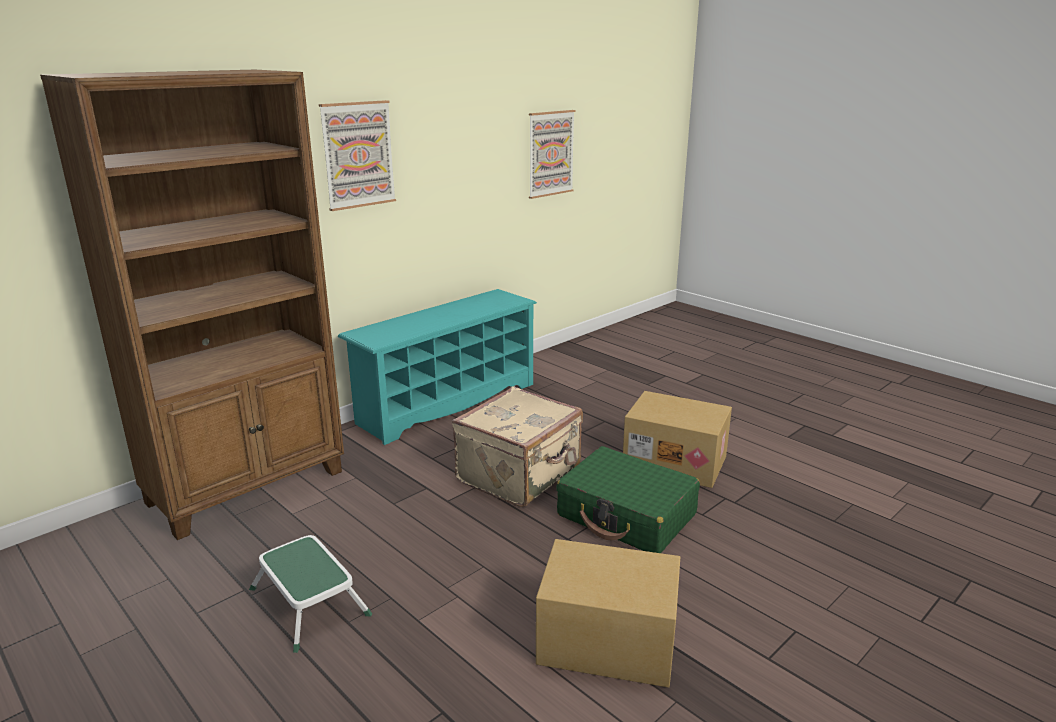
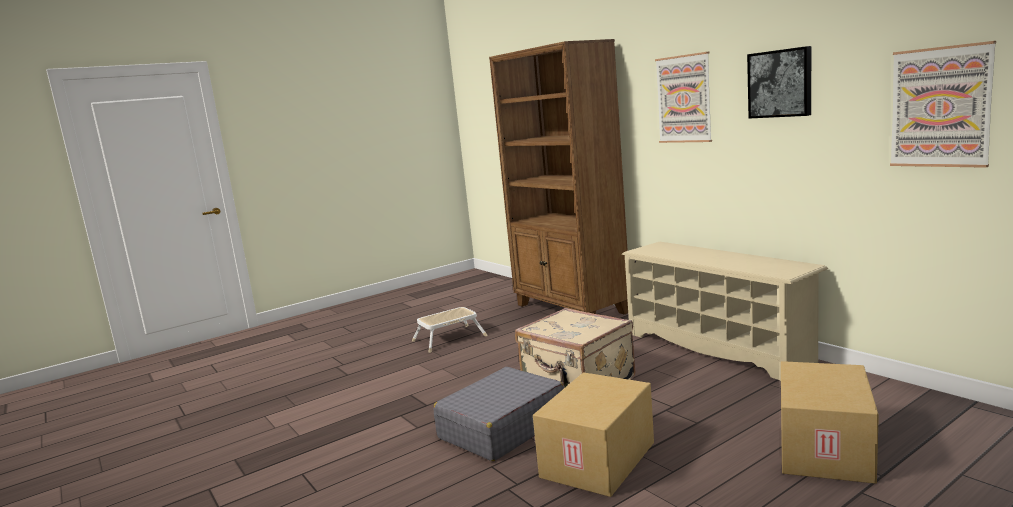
camera: 100 degrees right, 10 degrees down
(310, 601) = (449, 338): green step ladder -> beige step ladder
(447, 403) = (718, 347): turquoise shoe rack -> beige shoe rack
(455, 136) = (780, 83): none -> picture
(606, 643) = (361, 415): cardboard box -> cardboard box (822, 448)
(627, 515) = (501, 428): green suitcase -> grey suitcase

